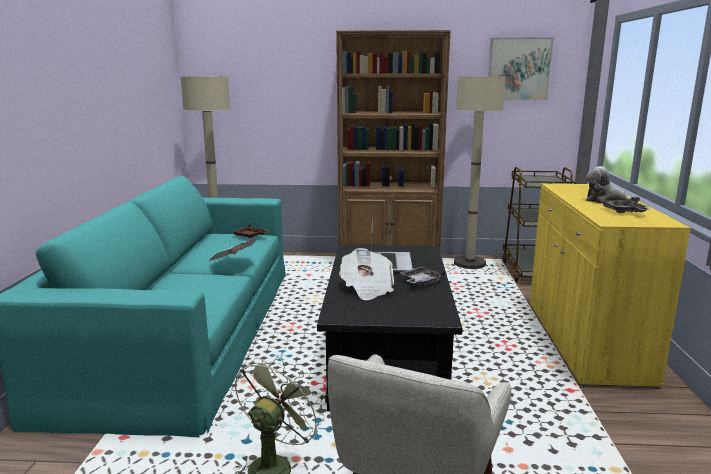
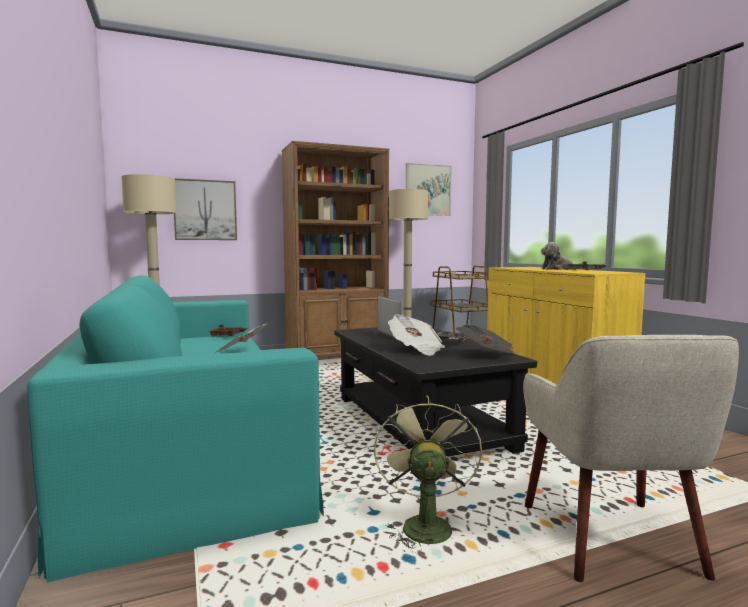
camera: 25 degrees left, 10 degrees down
(265, 101) = (205, 210): none -> picture
(421, 310) = (487, 355): none -> newspaper

